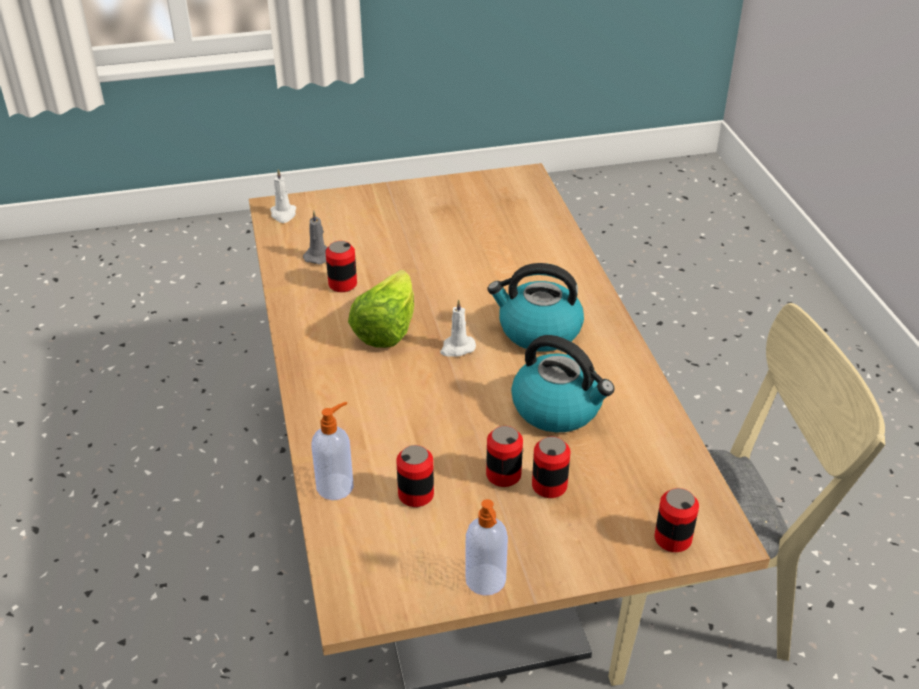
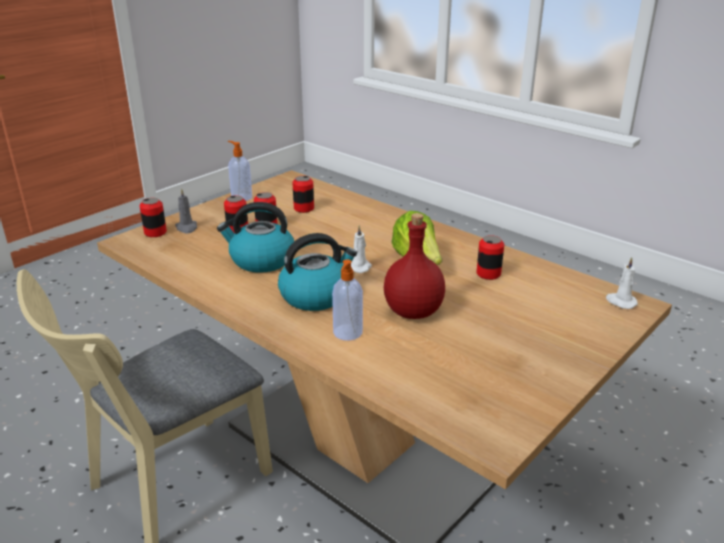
camera: 145 degrees right, 10 degrees down
(318, 256) = (537, 284): grey candle -> grey candle (187, 228)
(336, 486) = (345, 200): soap dispenser -> soap dispenser (347, 333)
(465, 277) = (413, 311): none -> red bottle

